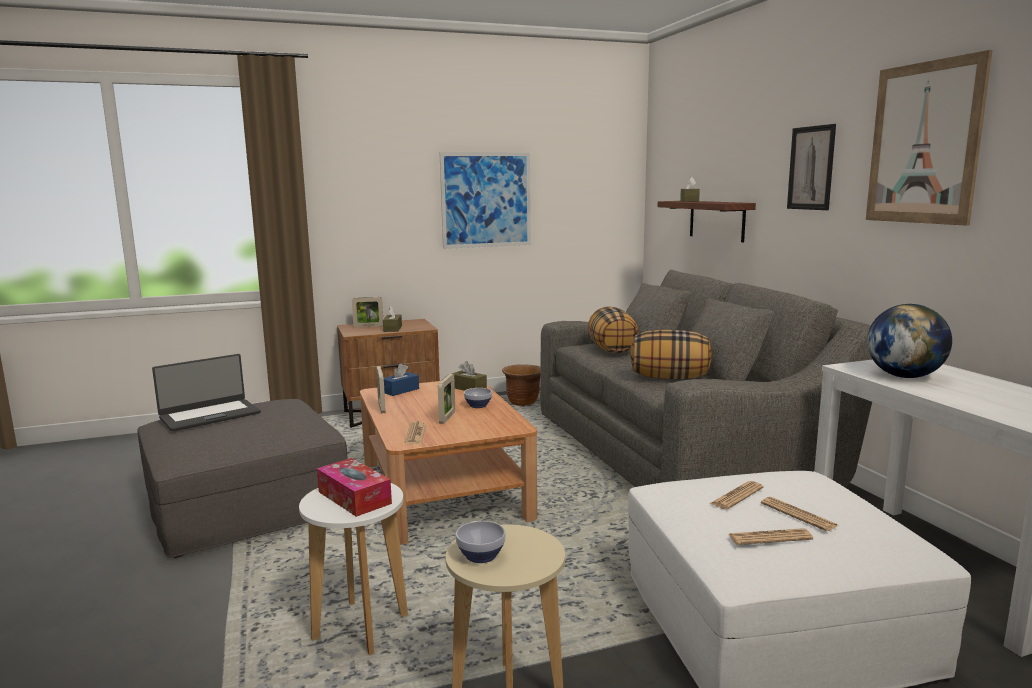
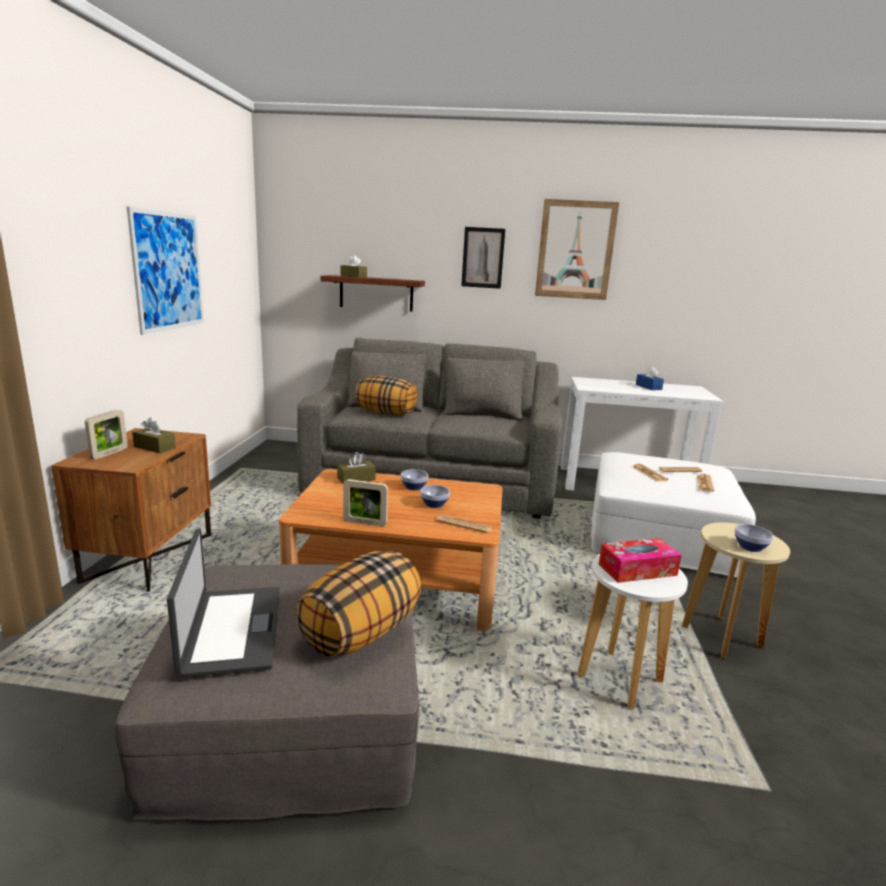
camera: 65 degrees left, 5 degrees up
(400, 390) = (317, 504): blue tissue box -> blue tissue box (648, 387)
(447, 418) = (433, 504): picture frame -> bowl
(522, 402) = (243, 491): brown planter -> none
(670, 378) = (478, 422): pillow -> pillow (361, 632)
(904, 376) = (613, 387): globe -> none

